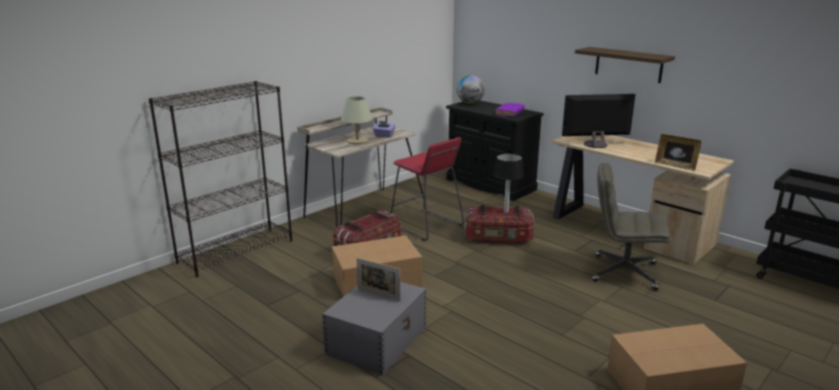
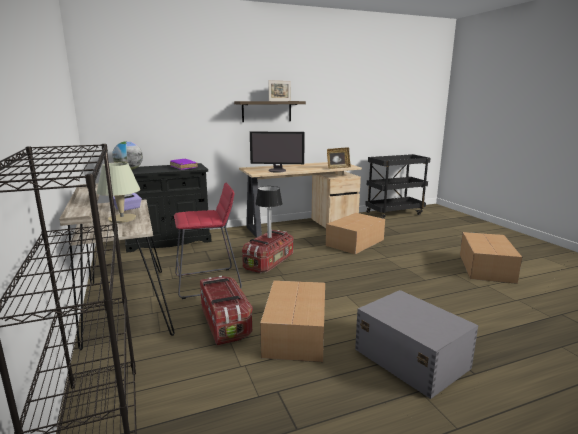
camera: 65 degrees left, 5 degrees down
(378, 294) = (404, 312): picture frame -> picture frame (279, 101)
(595, 145) = (277, 170): monitor -> monitor turned 105 degrees counterclockwise
(623, 272) = (354, 242): grey office chair -> cardboard box

